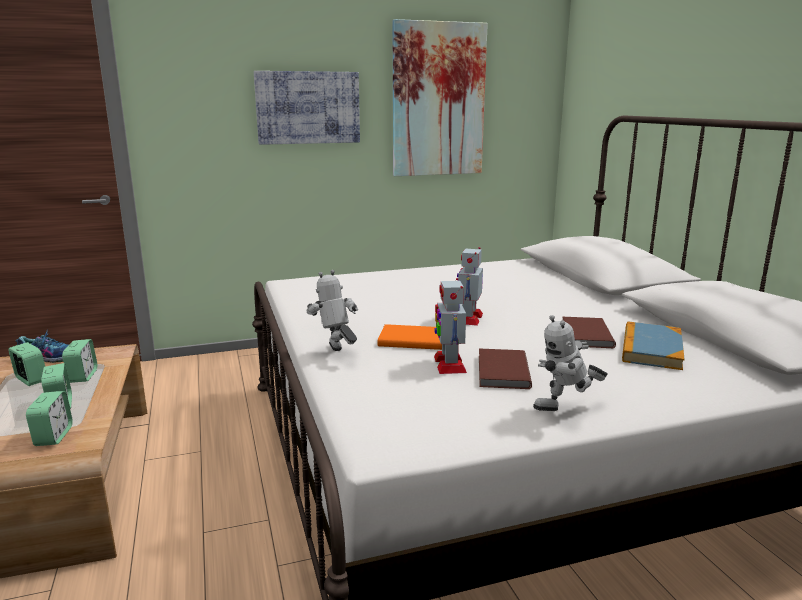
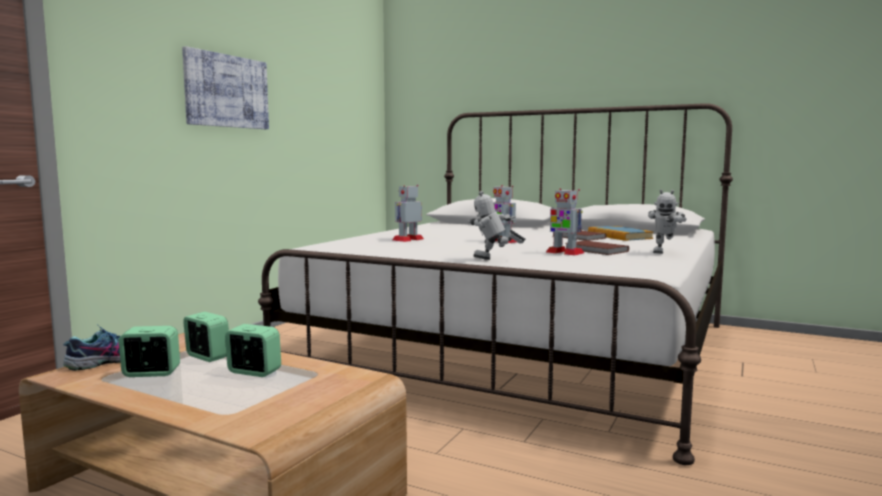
camera: 45 degrees left, 10 degrees down
(53, 436) = (322, 383): alarm clock -> none
(395, 290) = (408, 239): none -> toy robot
(413, 339) = (509, 250): orange book -> none
(438, 100) = (317, 97): picture -> none

